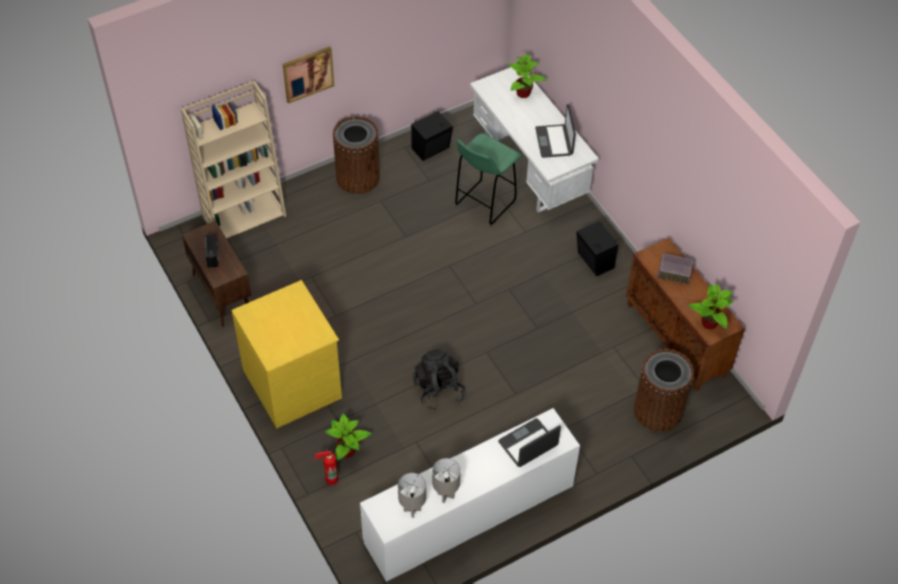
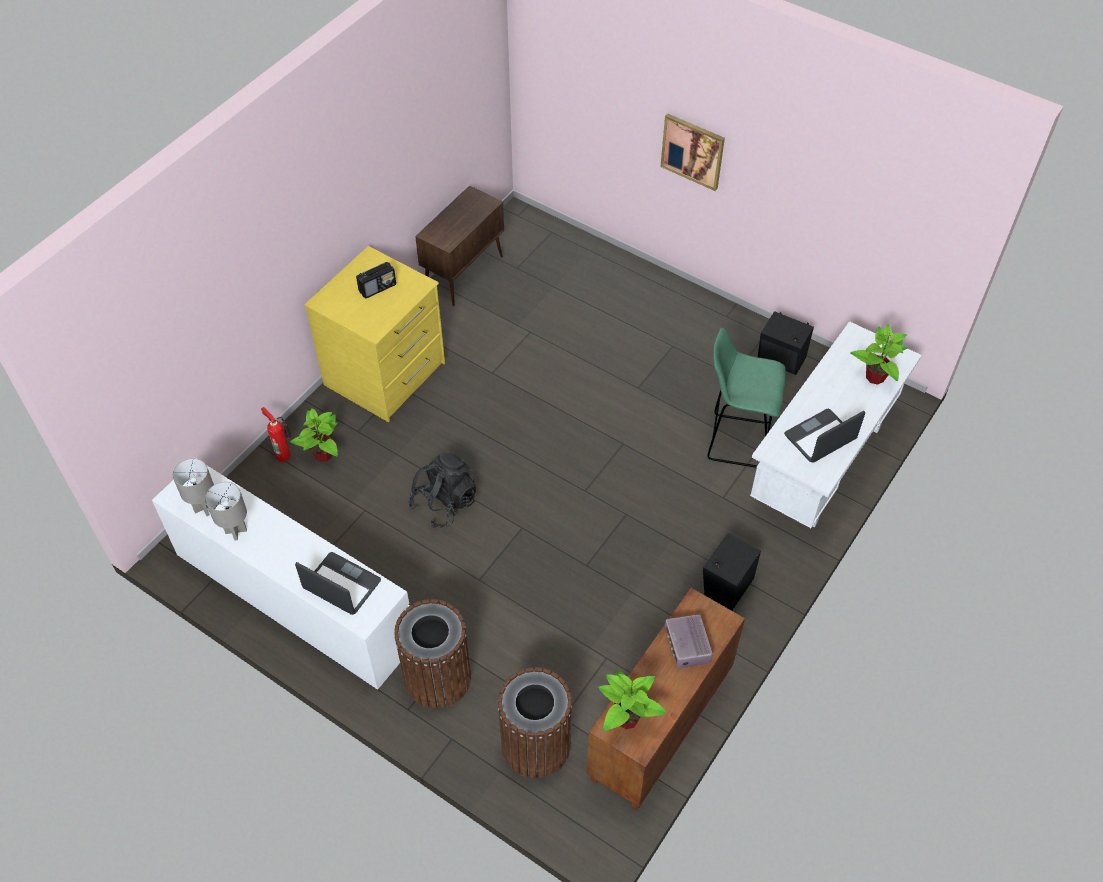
camera: 65 degrees right, 0 degrees up
(212, 256) = (455, 218): radio -> radio (378, 288)
(244, 215) = (574, 247): beige bookcase -> none
(358, 177) = (690, 314): brown trash can -> brown trash can (437, 677)

